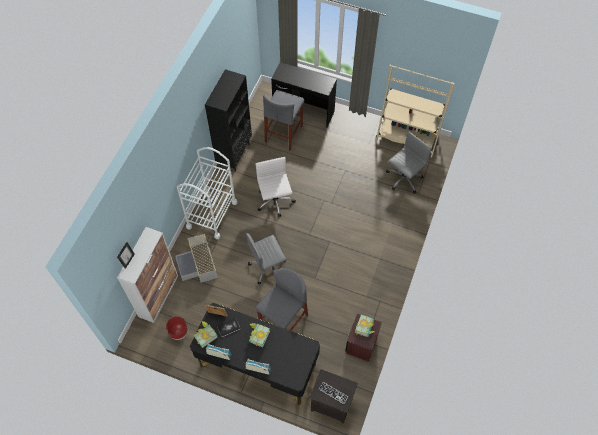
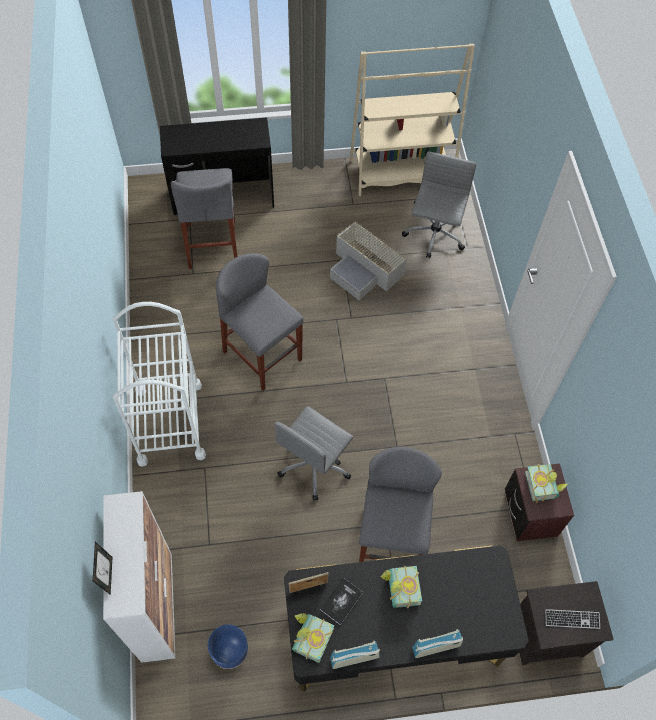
camera: 30 degrees left, 0 degrees up
(179, 333) = (230, 652): red planter -> blue planter
(198, 264) = (195, 516): grey storage box -> grey storage box (365, 270)
(234, 154) = (150, 309): black bookcase -> none
(275, 202) = (262, 355): white office chair -> grey stool

